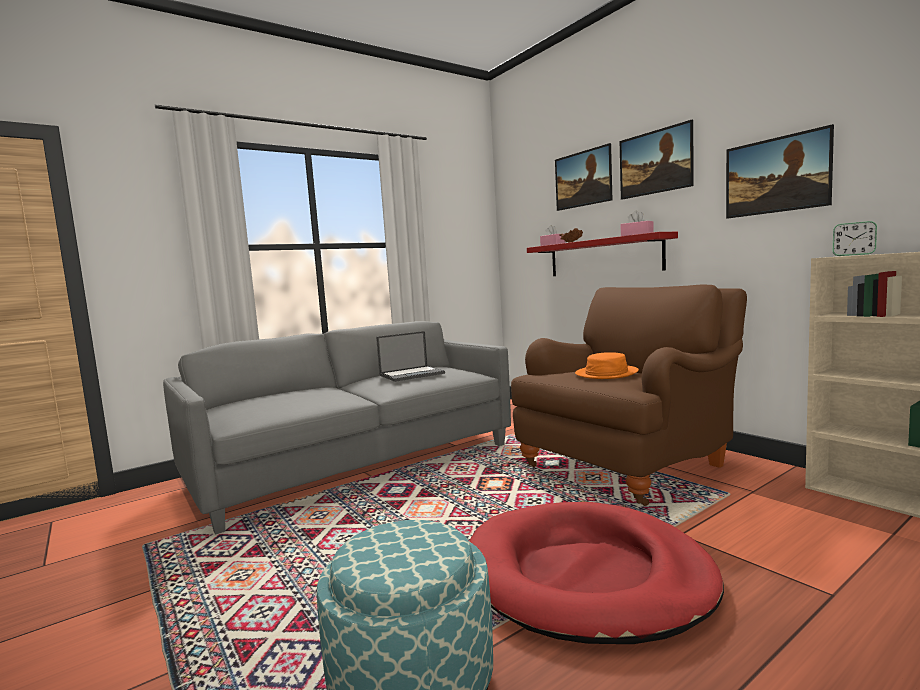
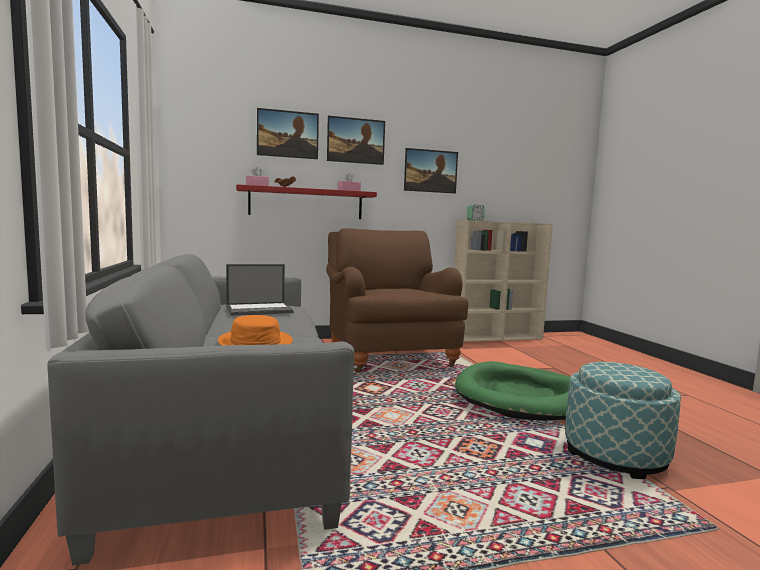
camera: 70 degrees left, 0 degrees up
(412, 374) = (260, 309): laptop -> laptop turned 75 degrees clockwise
(587, 576) = (521, 397): red dog bed -> green dog bed
(606, 373) = (402, 289): orange hat -> orange hat (255, 342)

